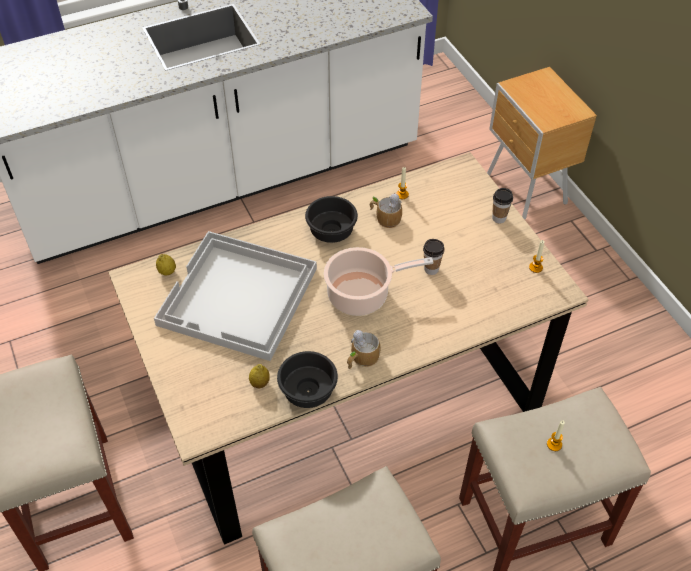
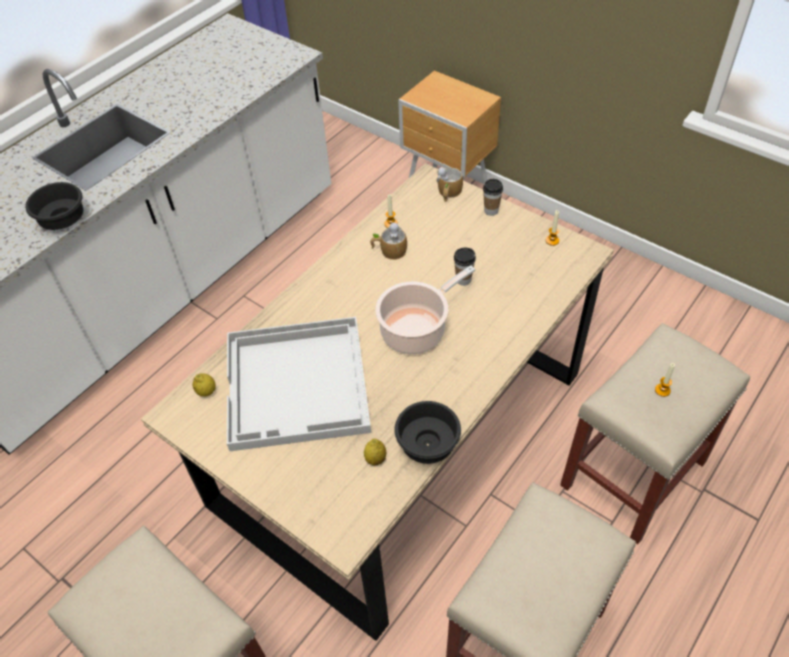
camera: 25 degrees left, 0 degrees up
(330, 231) = (346, 284): black bowl -> black bowl (61, 220)
(361, 358) = (456, 390): mug -> mug (448, 193)

